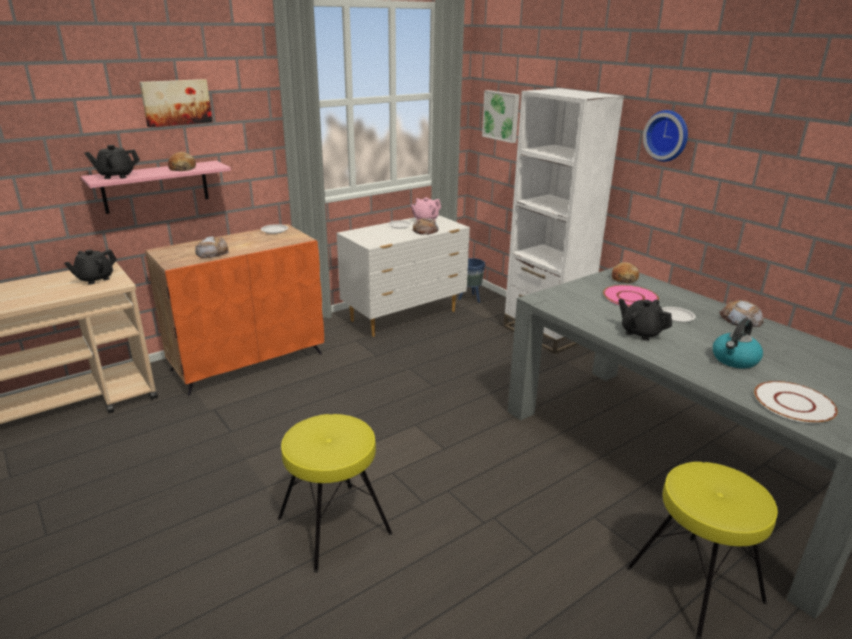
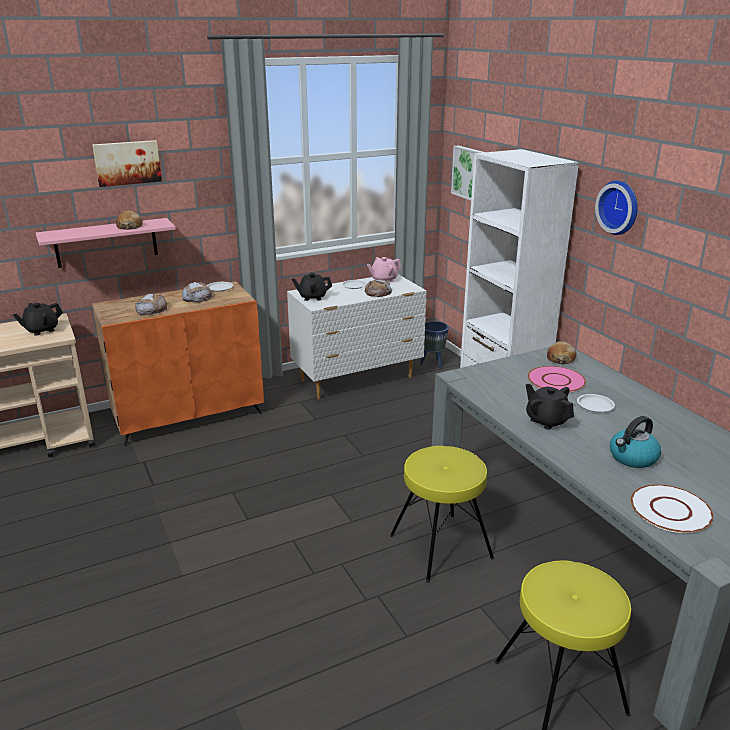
camera: 10 degrees right, 0 degrees up
(116, 176) = (66, 233): black teapot -> black teapot (312, 297)
(333, 525) = (220, 586): yellow stool -> yellow stool (440, 546)
(740, 319) = (665, 413): bread -> bread (196, 297)

